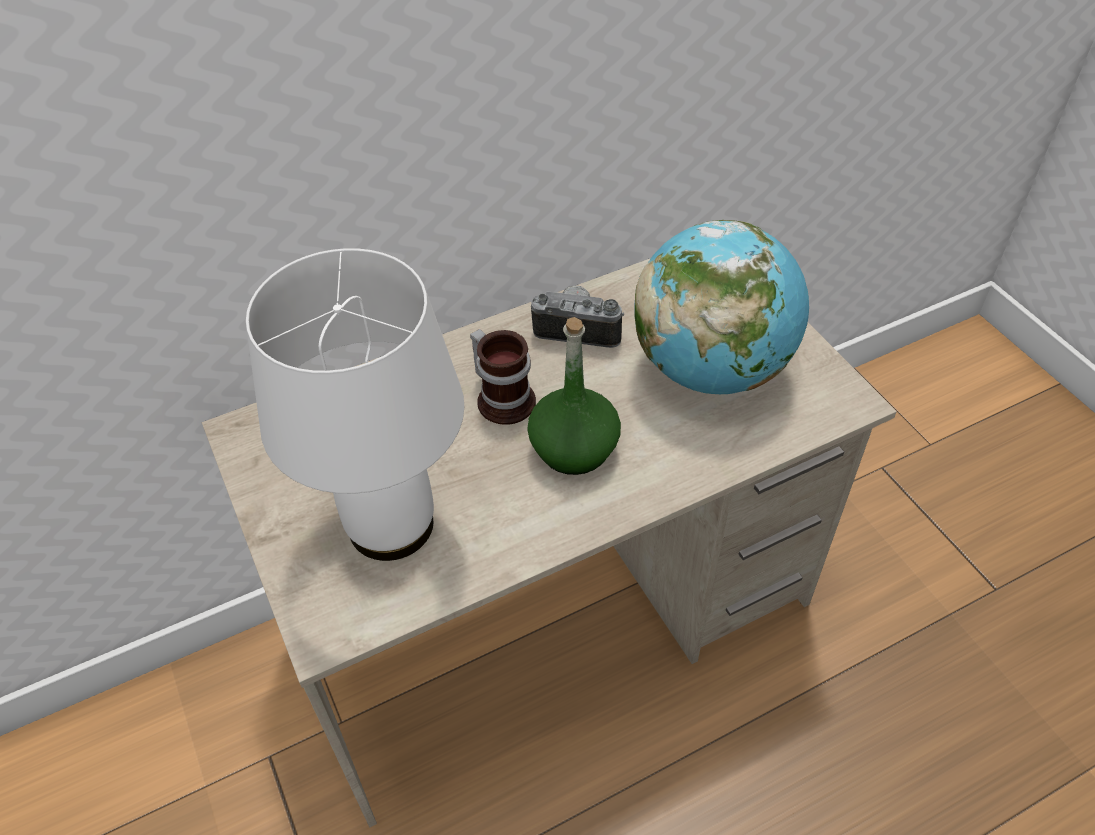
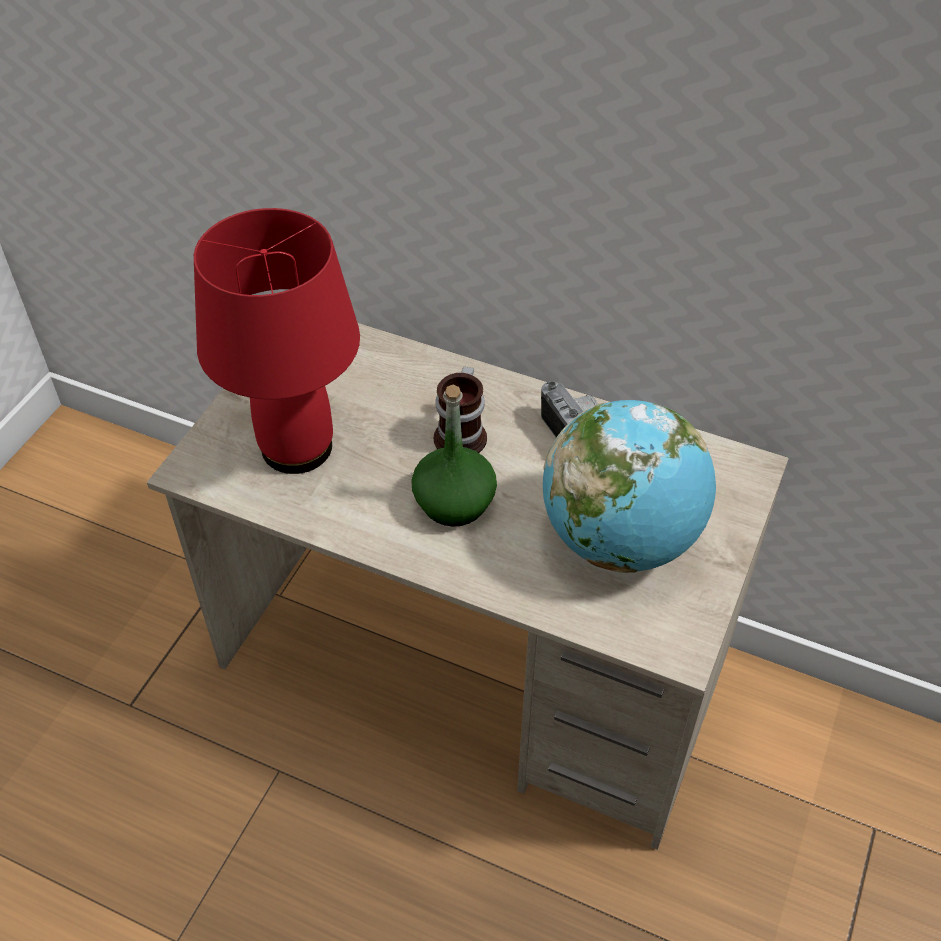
camera: 50 degrees right, 0 degrees up
(389, 526) = (295, 447): white table lamp -> red table lamp

